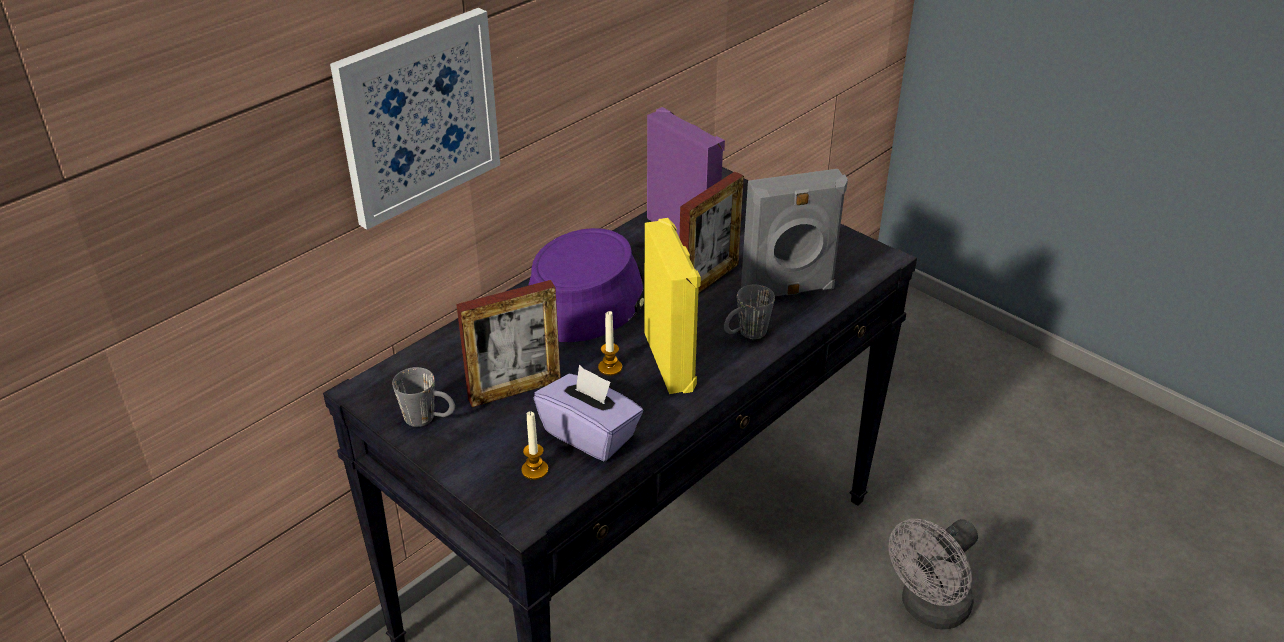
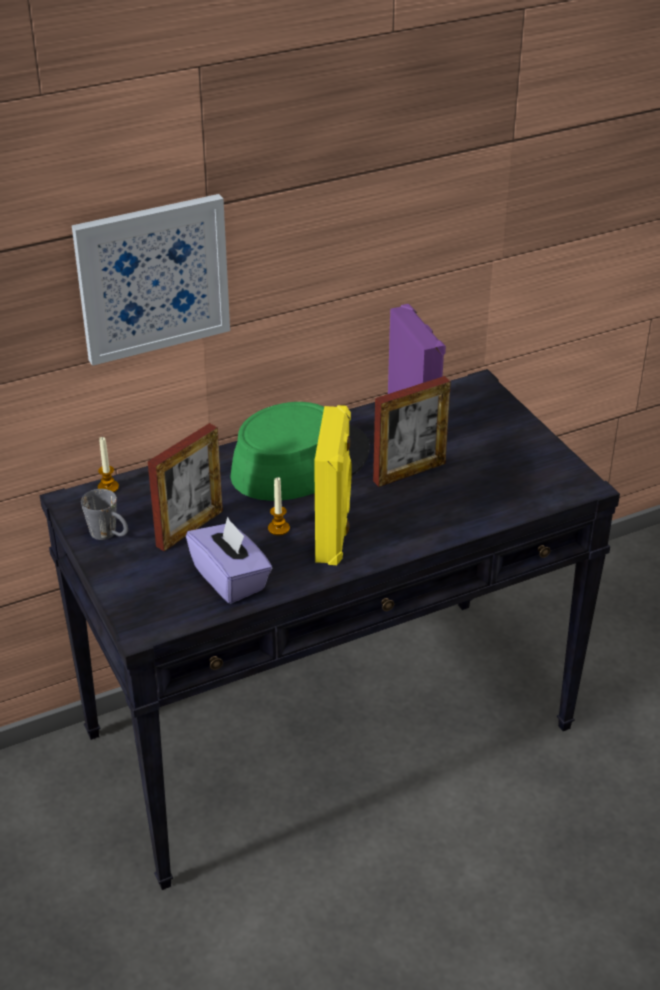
camera: 20 degrees right, 0 degrees up
(514, 390) = (189, 528): picture frame -> picture frame turned 45 degrees counterclockwise
(534, 470) = (170, 596): candle -> candle (108, 487)
(593, 295) = (300, 463): purple hat -> green hat
(746, 334) = (413, 527): grey mug -> none
(788, 291) = (476, 497): grey speaker -> none
(929, 609) = (582, 843): grey fan -> none

